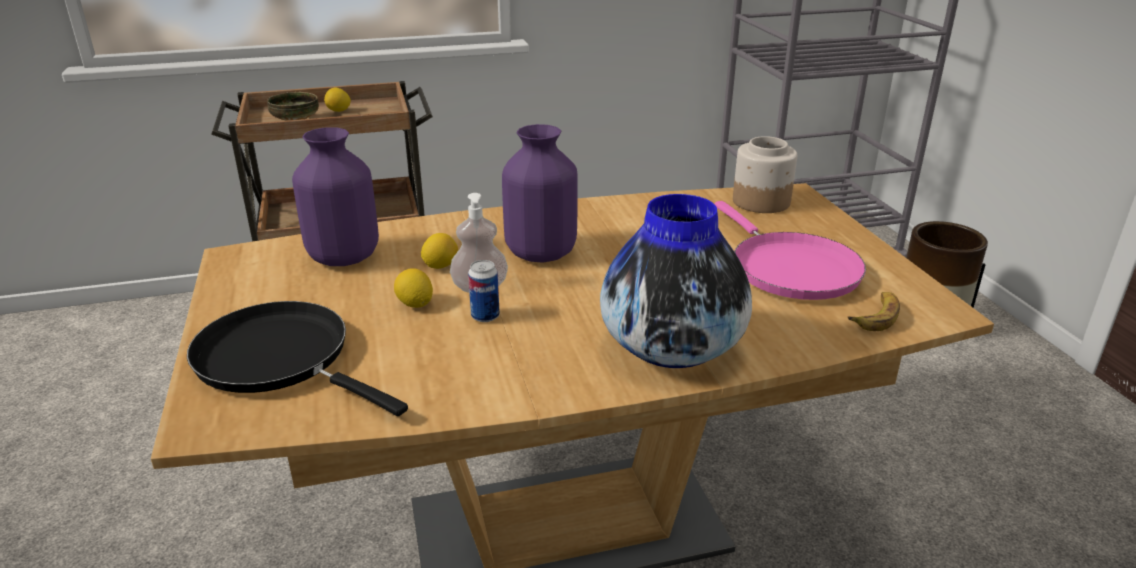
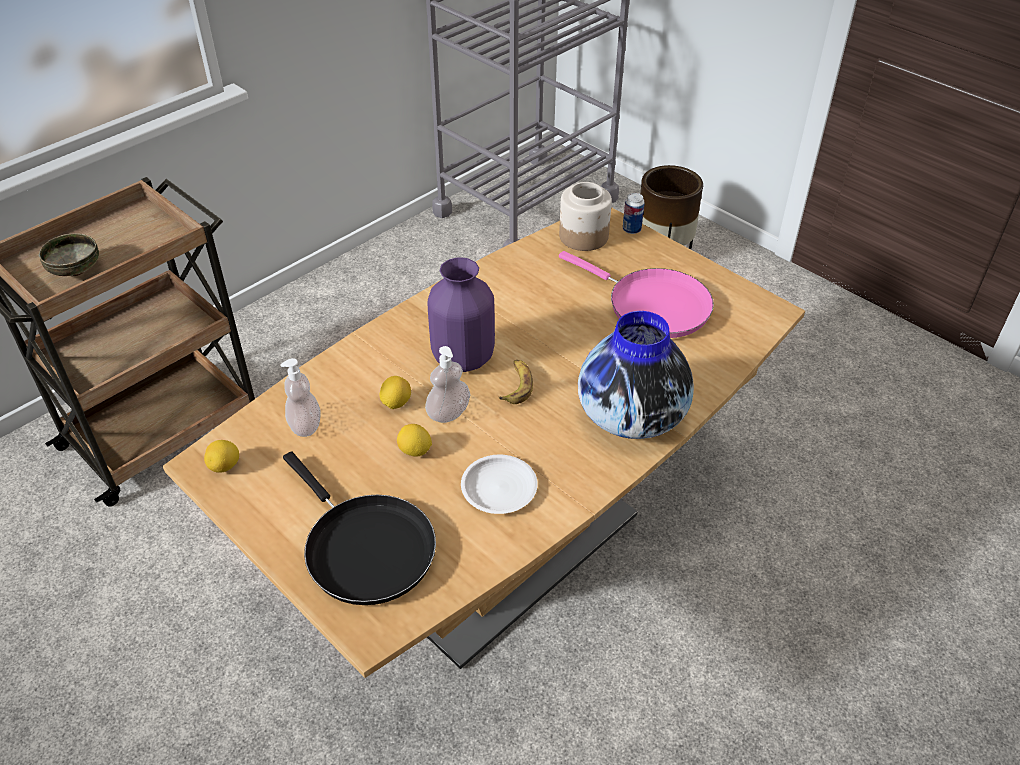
camera: 30 degrees left, 15 degrees up
(280, 359) = (365, 548): black frying pan -> black frying pan turned 135 degrees counterclockwise
(339, 111) = (105, 239): lemon -> lemon (225, 466)
(344, 257) = (305, 425): purple vase -> soap dispenser
(460, 359) = (498, 488): none -> white plate
(485, 316) = (479, 441): can -> can (631, 229)
(876, 316) = (735, 332): banana -> banana (516, 385)

